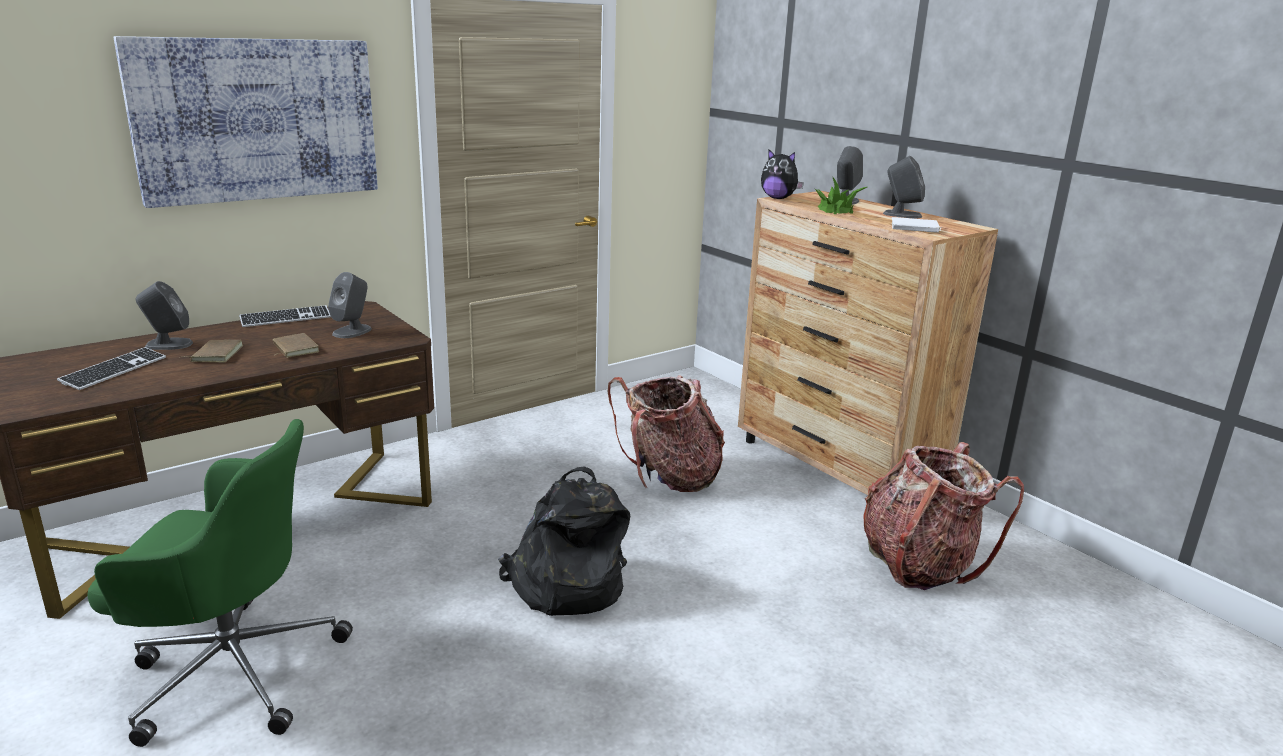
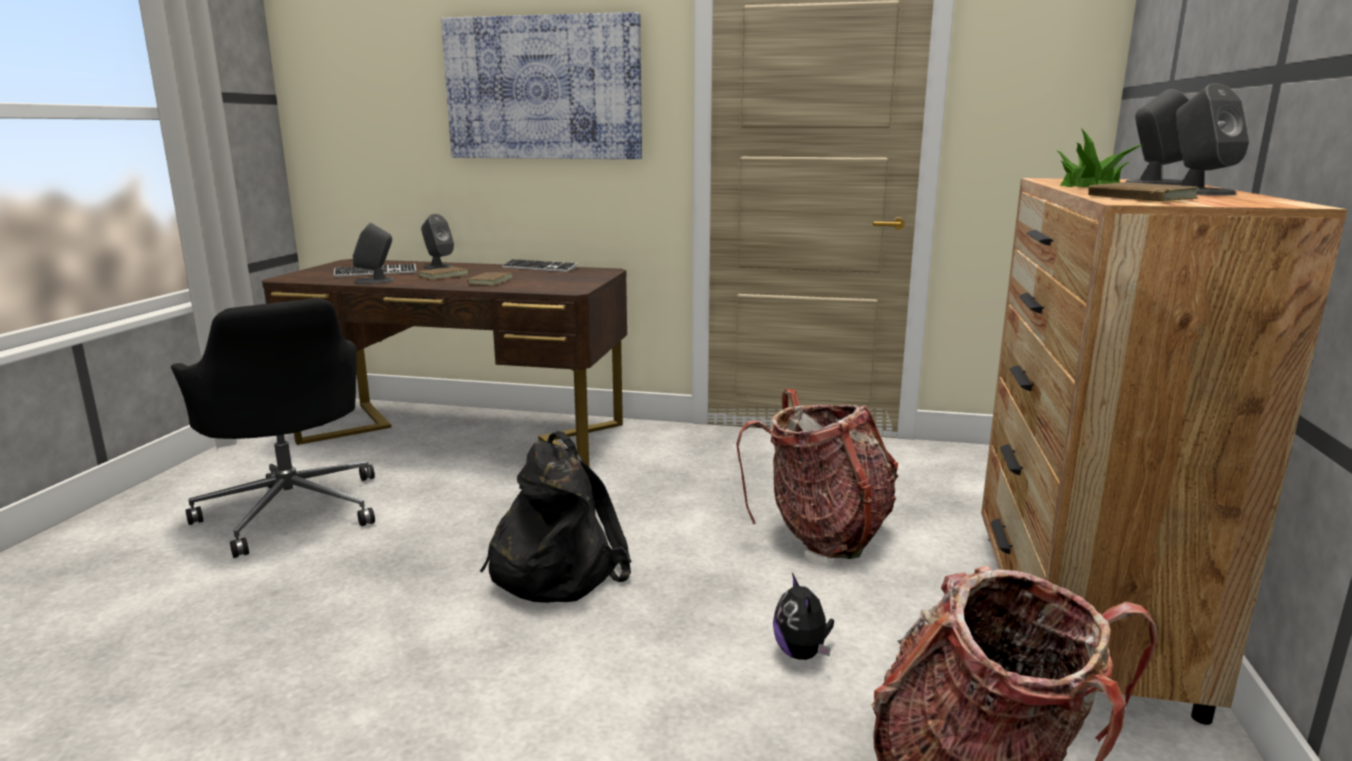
camera: 50 degrees right, 5 degrees down
(232, 670) = (292, 510): green office chair -> black office chair
(352, 331) = (553, 280): grey speaker -> grey speaker (375, 281)
(778, 198) = (1051, 178): plush toy -> plush toy (802, 653)
(914, 228) = (1138, 198): white book -> brown book

